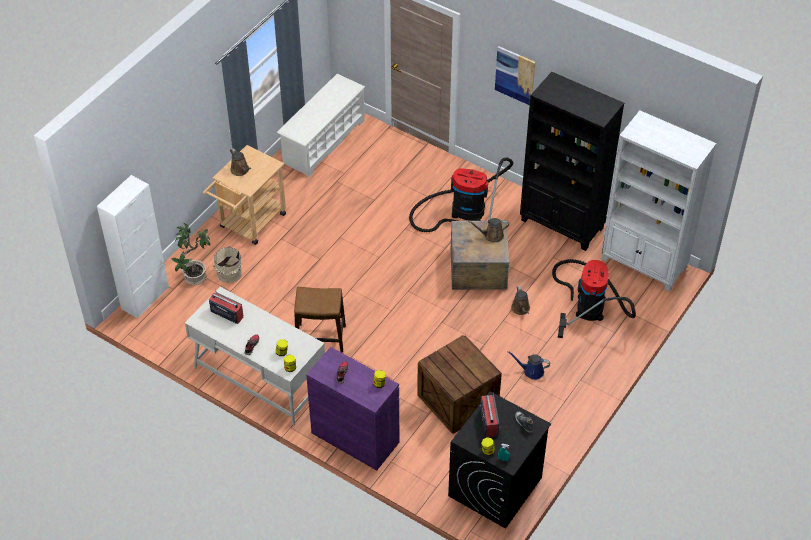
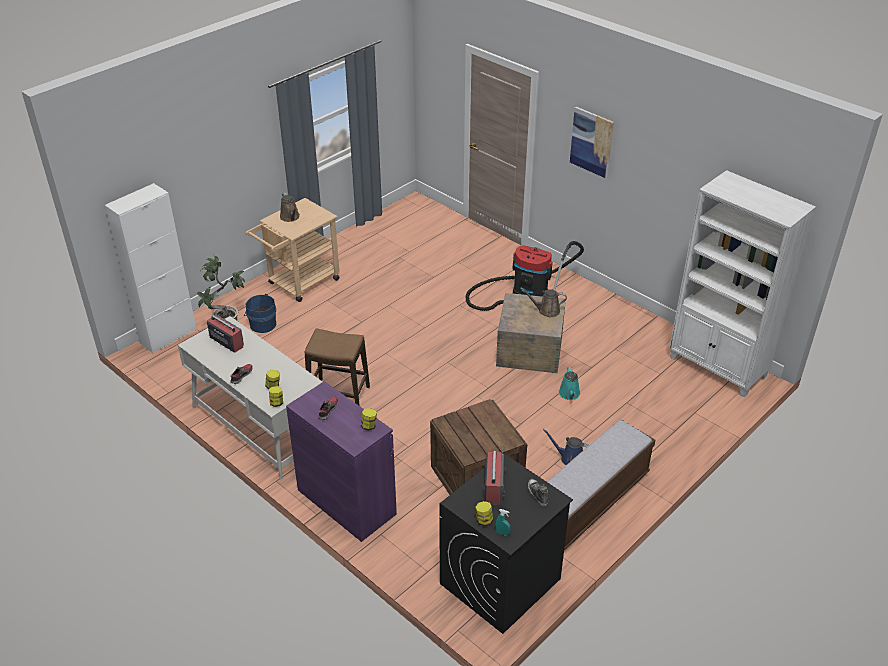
camera: 10 degrees right, 10 degrees down
(228, 273) = (262, 324): beige bucket -> blue bucket
(323, 141) = (396, 224): white shoe rack -> none
(521, 309) = (569, 394): brown watering can -> turquoise watering can
(554, 408) = (590, 502): none -> bench
(562, 225) = (630, 320): black bookcase -> none
(589, 304) = (649, 398): vacuum cleaner -> none

